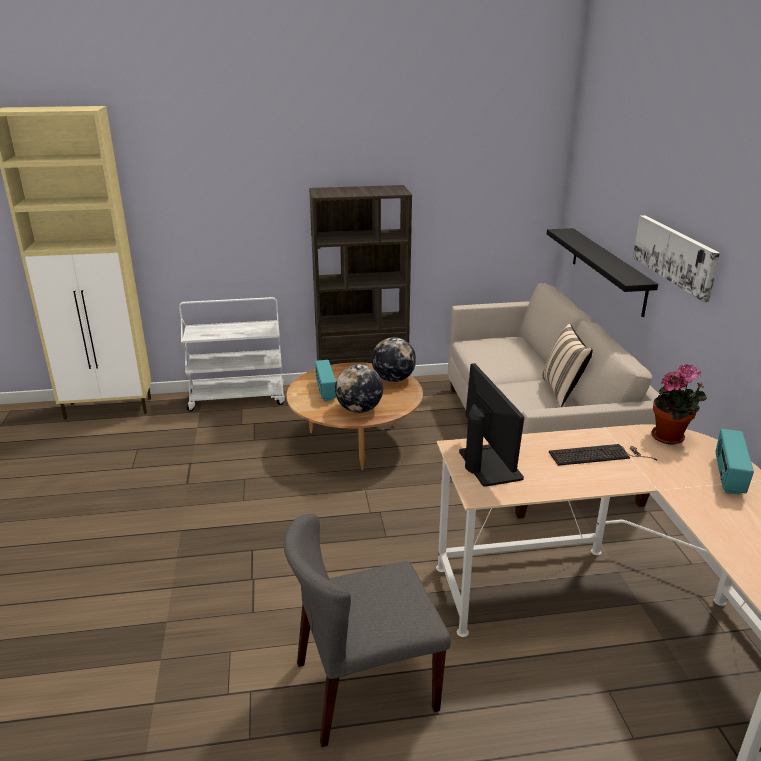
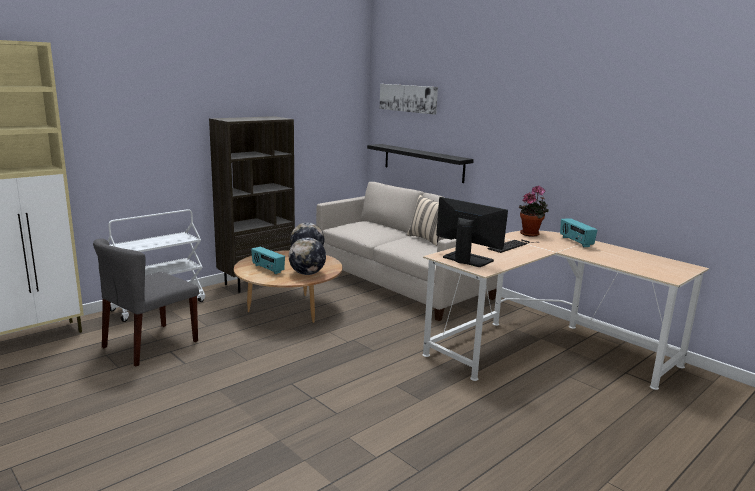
camera: 35 degrees left, 10 degrees down
(365, 687) = (454, 421): grey chair -> grey chair (150, 344)
(675, 255) = (485, 138): picture -> picture (408, 98)

